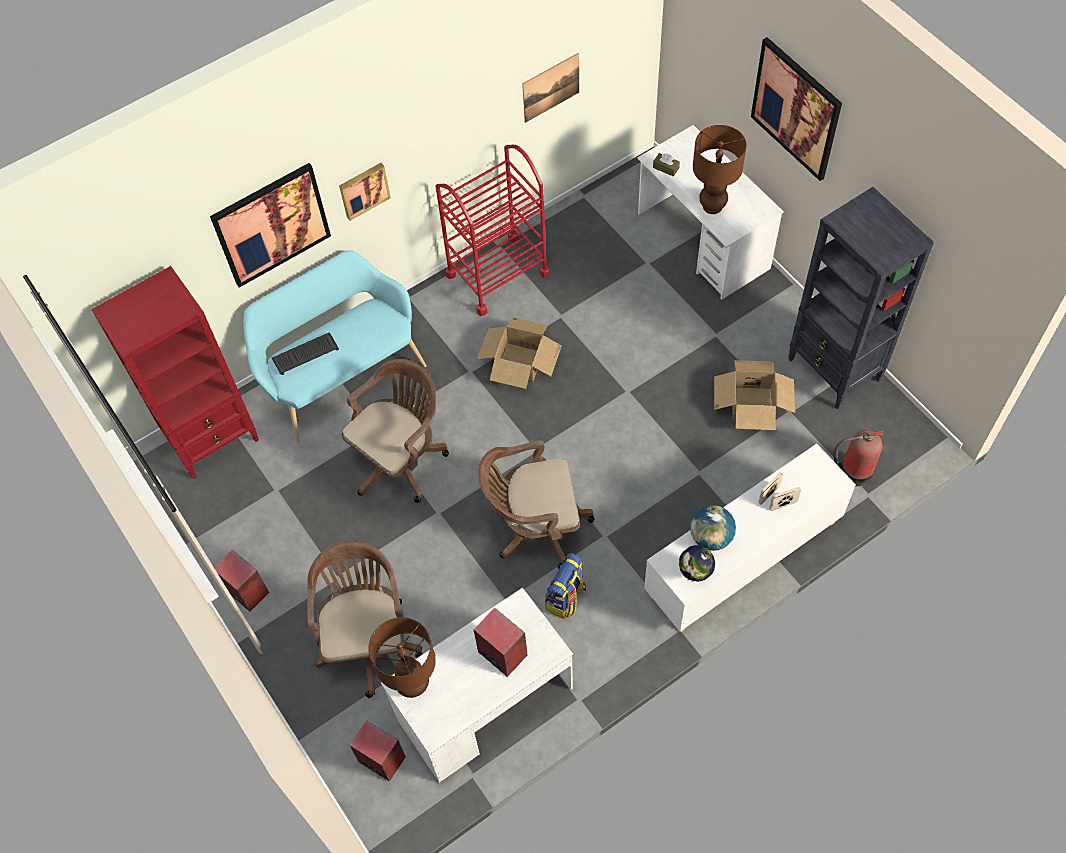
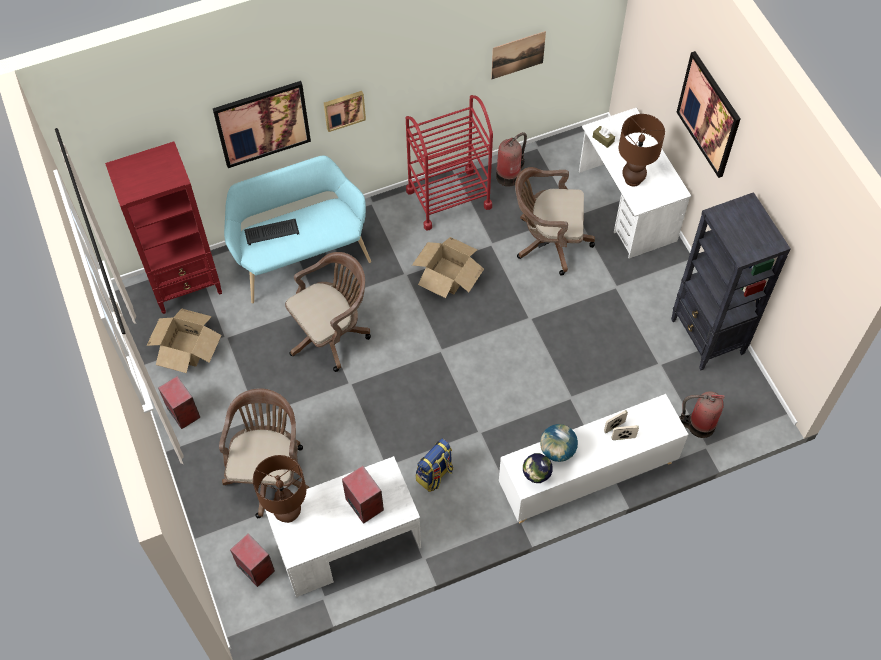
camera: 10 degrees right, 0 degrees up
(535, 526) = (425, 412): brown office chair -> brown office chair (548, 241)
(560, 233) = (509, 175): none -> fire extinguisher
(751, 404) = (629, 351): cardboard box -> cardboard box (186, 348)

